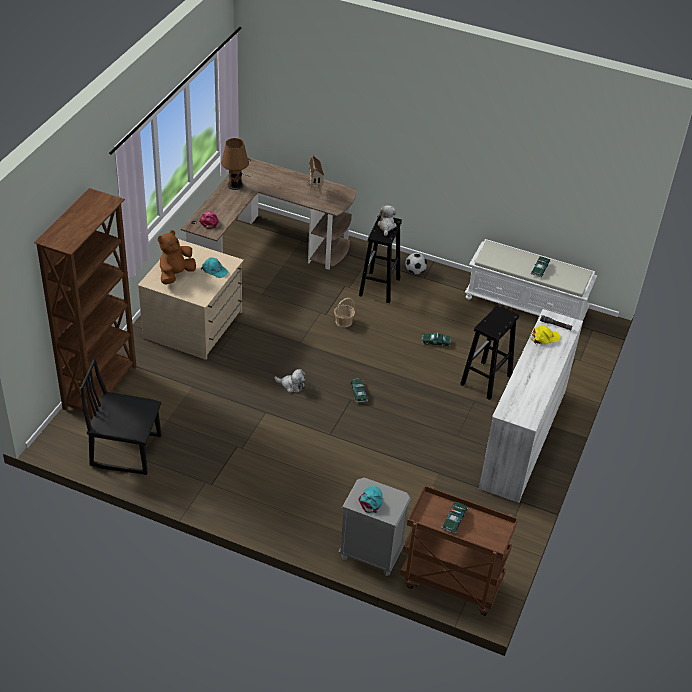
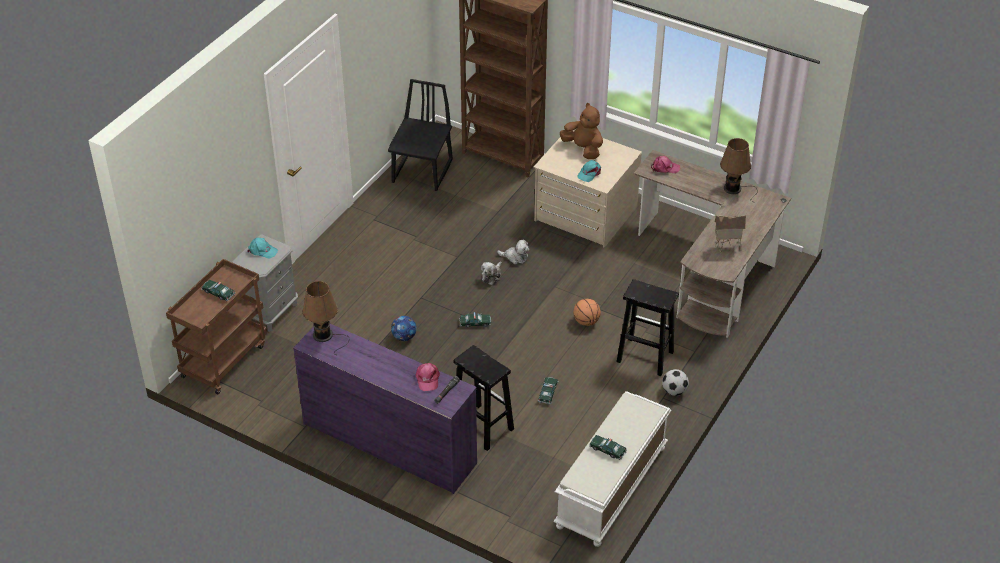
camera: 100 degrees right, 0 degrees up
(343, 321) = (586, 321): basket -> basketball
(386, 226) = (655, 296): plush toy -> plush toy (515, 257)
(387, 441) = (404, 337): none -> football
(513, 410) = (325, 336): none -> brown table lamp
(522, 439) = (389, 443): white dresser -> purple dresser
(544, 338) = (427, 379): yellow cap -> pink cap

